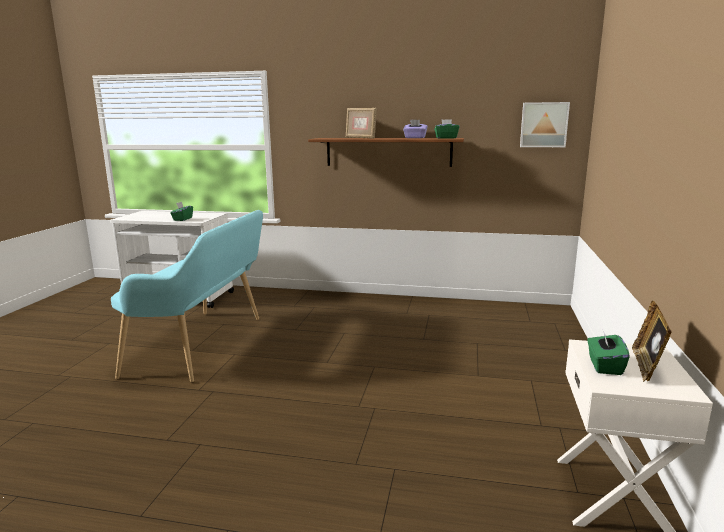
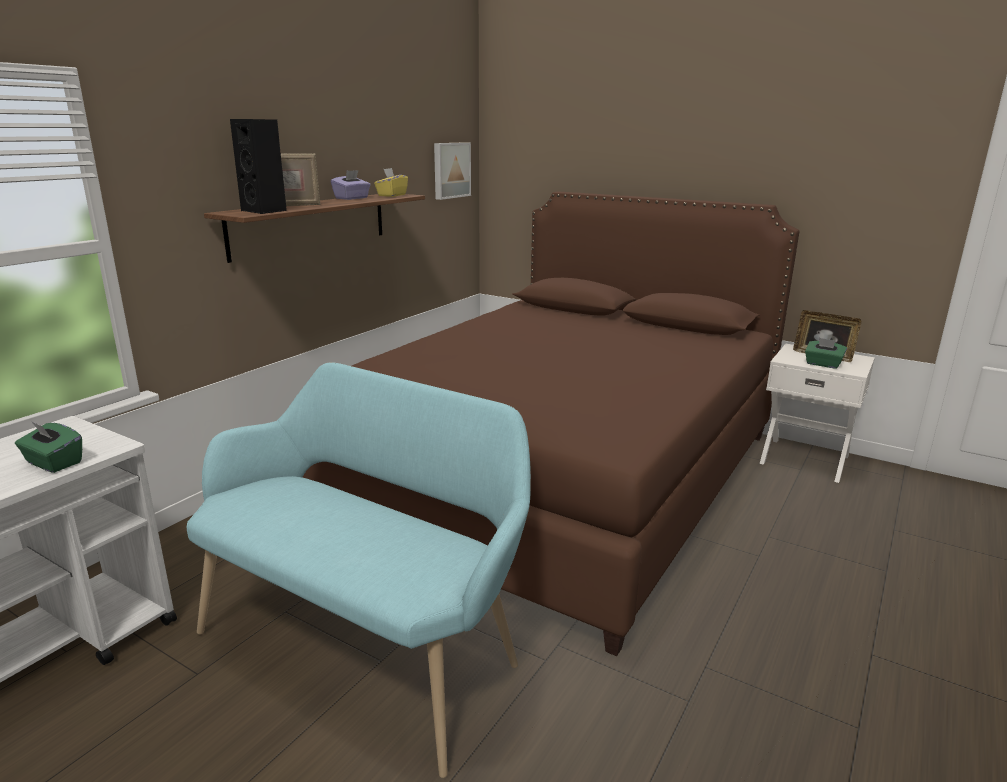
camera: 70 degrees left, 5 degrees up
(334, 138) = (265, 211): none -> black speaker
(418, 363) = (562, 476): none -> brown bed
(446, 138) = (391, 195): green tissue box -> yellow tissue box

